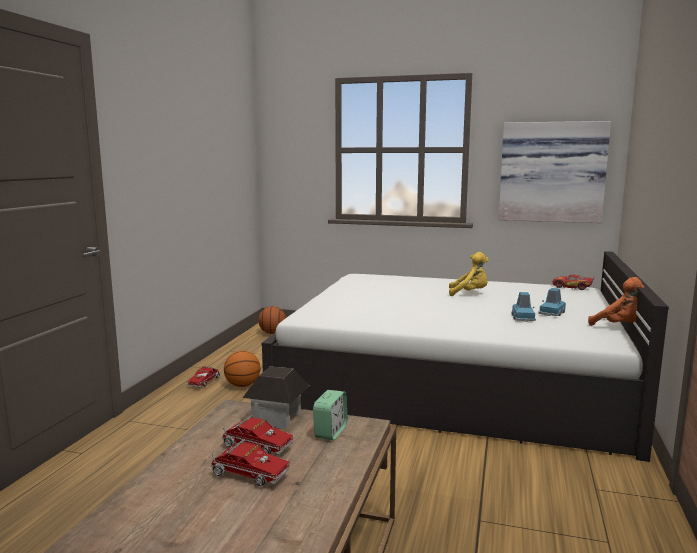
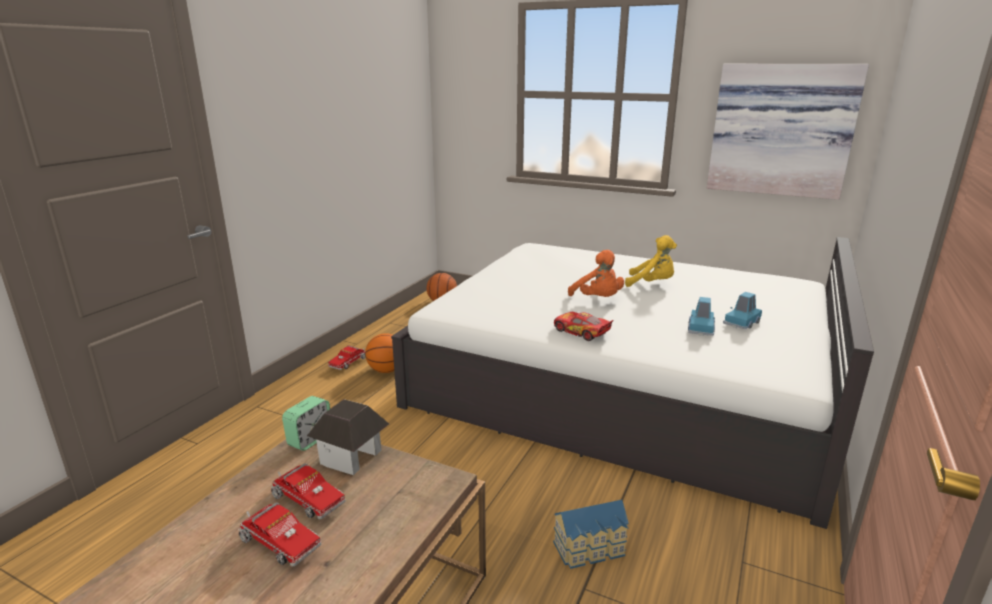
camera: 10 degrees right, 10 degrees up
(330, 432) = (399, 486): alarm clock -> alarm clock (310, 439)
(474, 493) = (591, 549): none -> toy house
(572, 287) = (787, 280): toy car -> toy car (581, 332)
(620, 327) = (822, 353): orange plush toy -> orange plush toy (598, 299)

